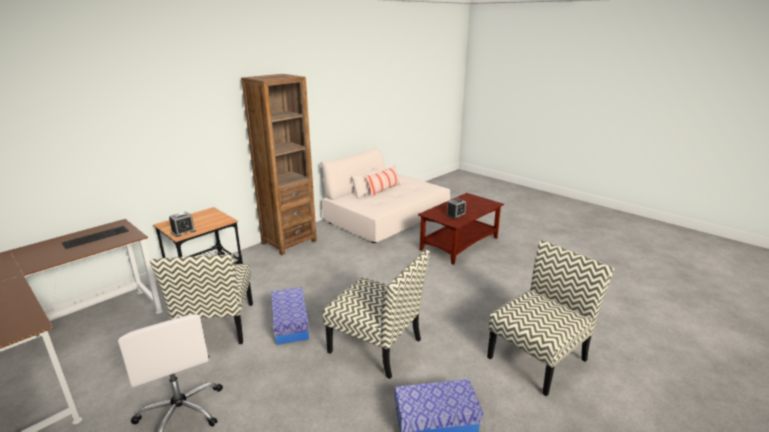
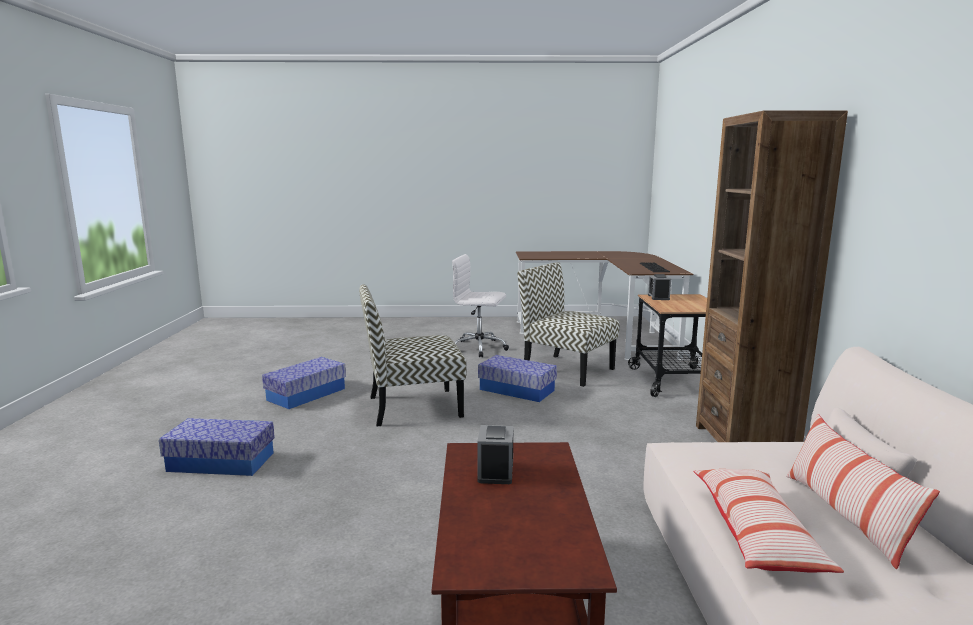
camera: 135 degrees right, 10 degrees down
(410, 195) = (756, 532): none -> pillow
(537, 357) = (221, 462): chair -> storage box

